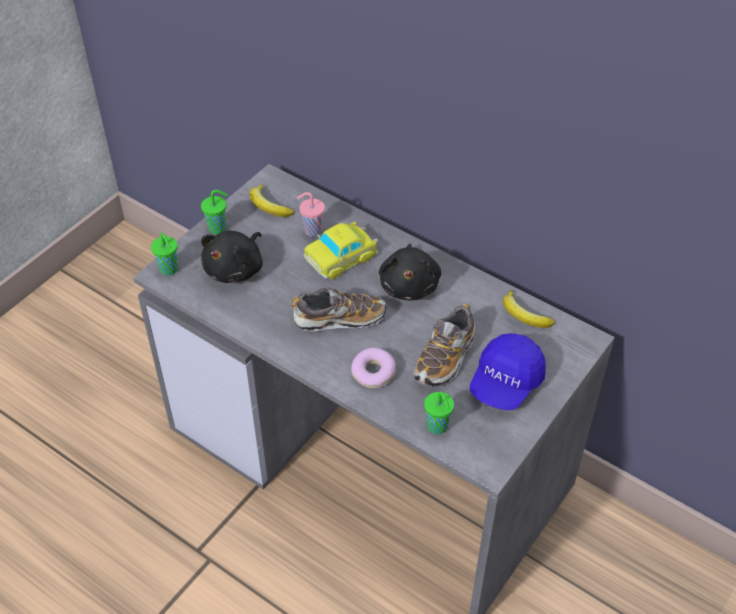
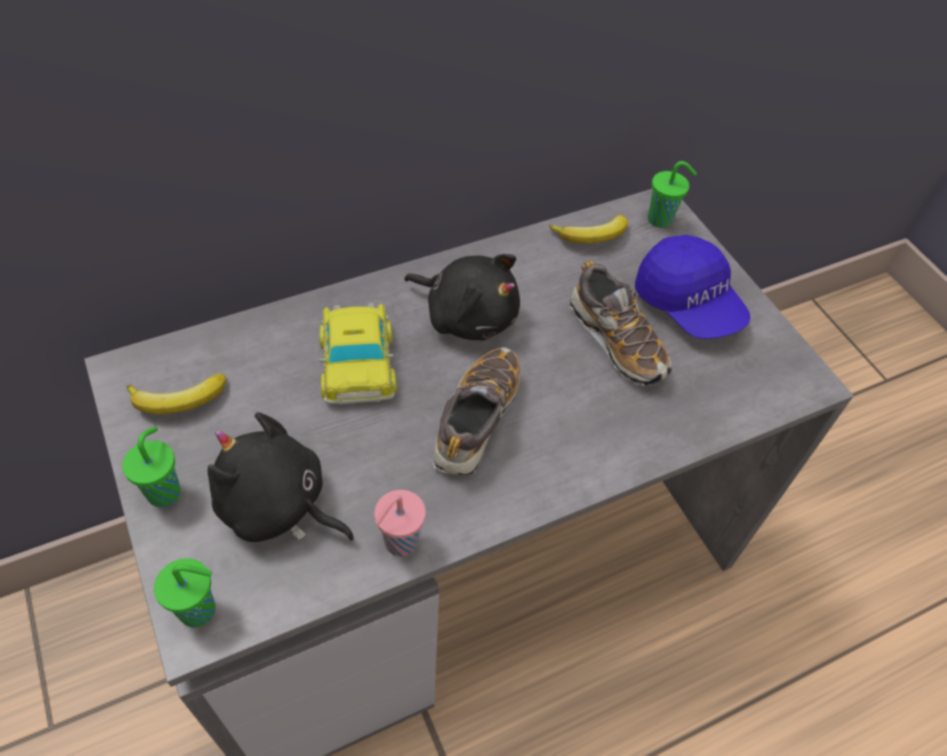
camera: 65 degrees left, 5 degrees up
(236, 269) = (278, 506): black plush toy -> black plush toy turned 150 degrees clockwise
(312, 230) = (278, 371): pink cup -> pink cup (399, 543)
(373, 373) = (599, 428): donut -> none
(438, 427) = (727, 403): green cup -> green cup (661, 219)

